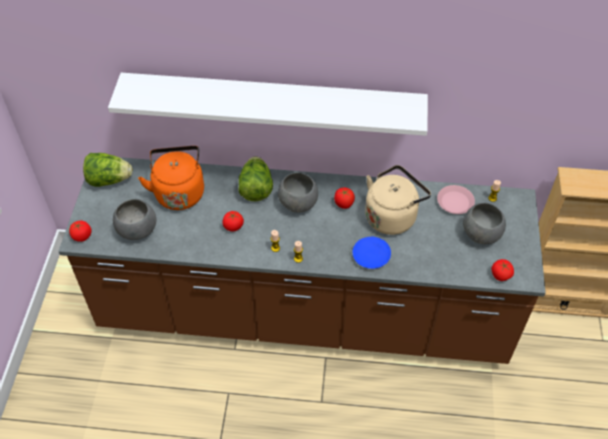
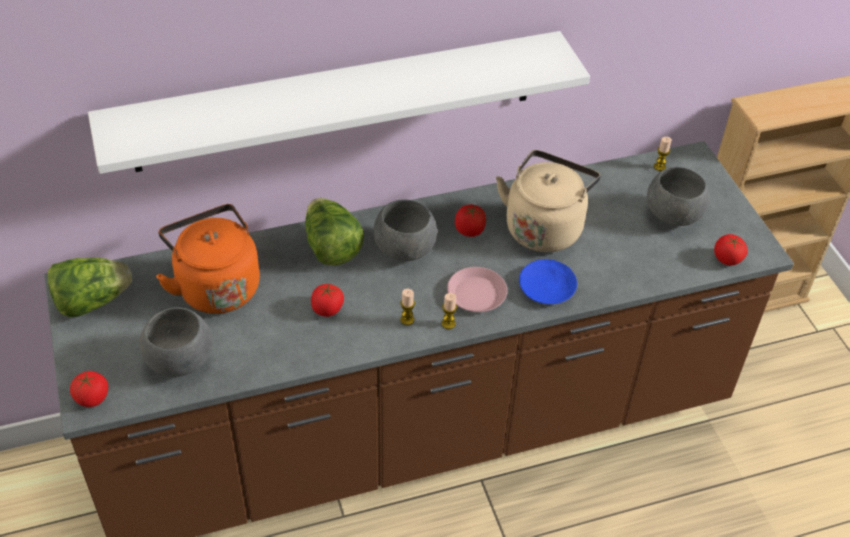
camera: 25 degrees left, 5 degrees down
(455, 202) = (615, 185): pink plate -> pink plate (476, 293)

